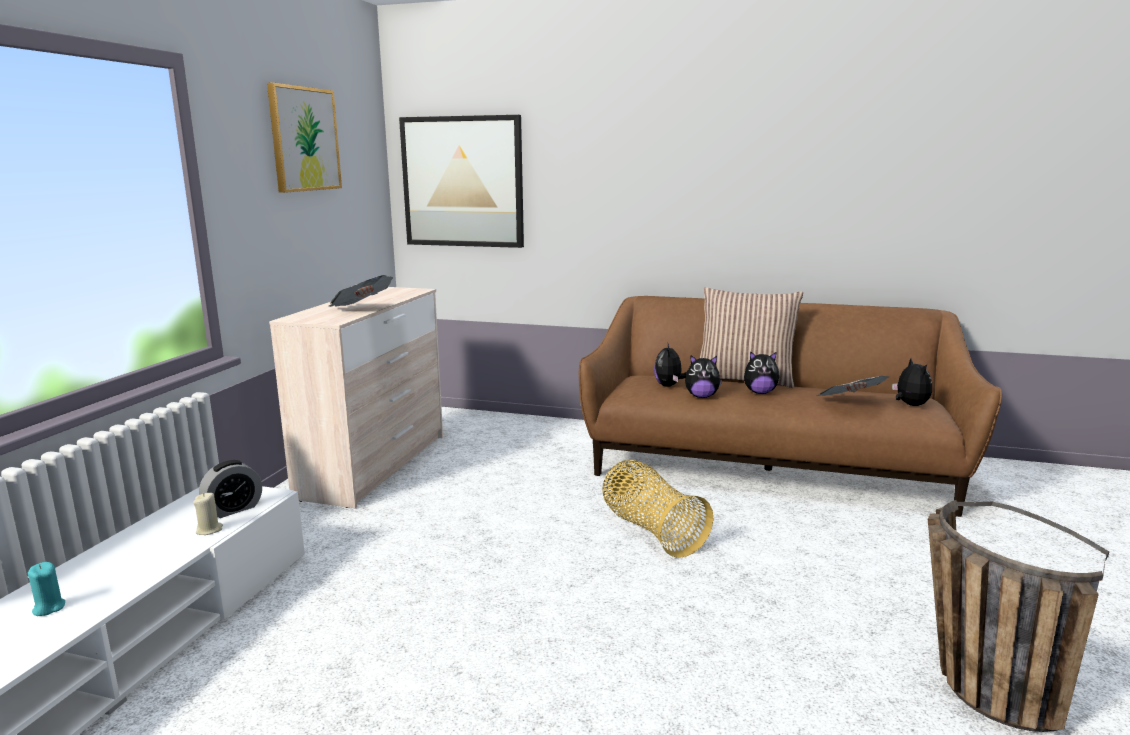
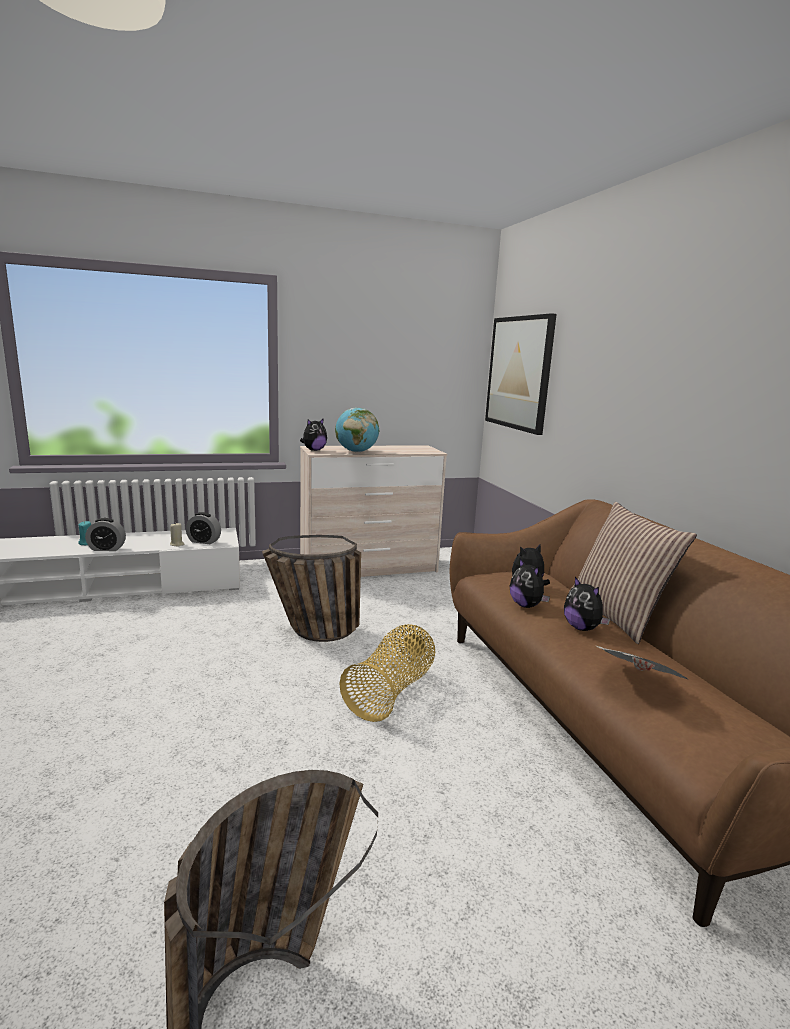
camera: 55 degrees right, 0 degrees up
(120, 590) = (107, 549): none -> alarm clock
(304, 139) = (385, 332): picture -> none
(362, 309) = (356, 452): newspaper -> globe
(488, 540) = (311, 632): none -> basket
(909, 405) = (712, 728): plush toy -> plush toy (314, 450)

